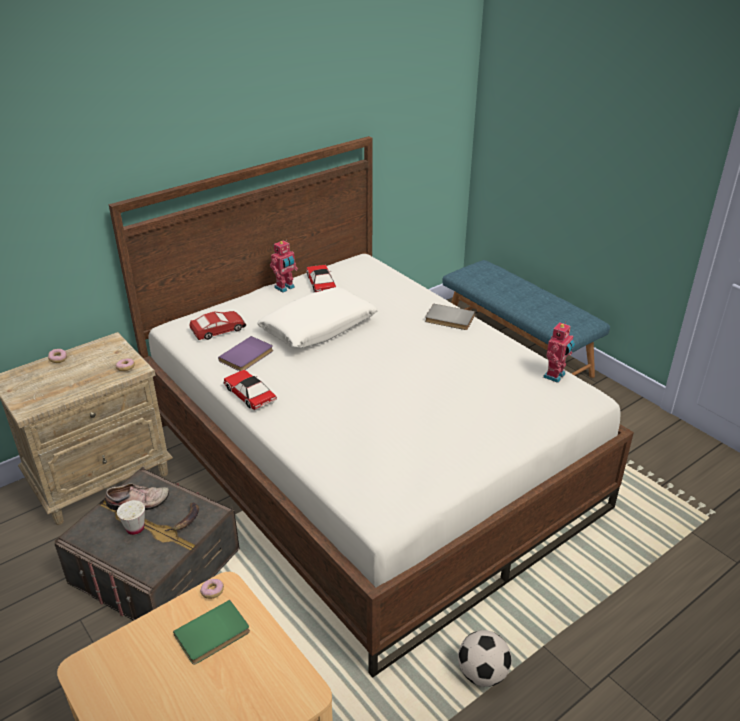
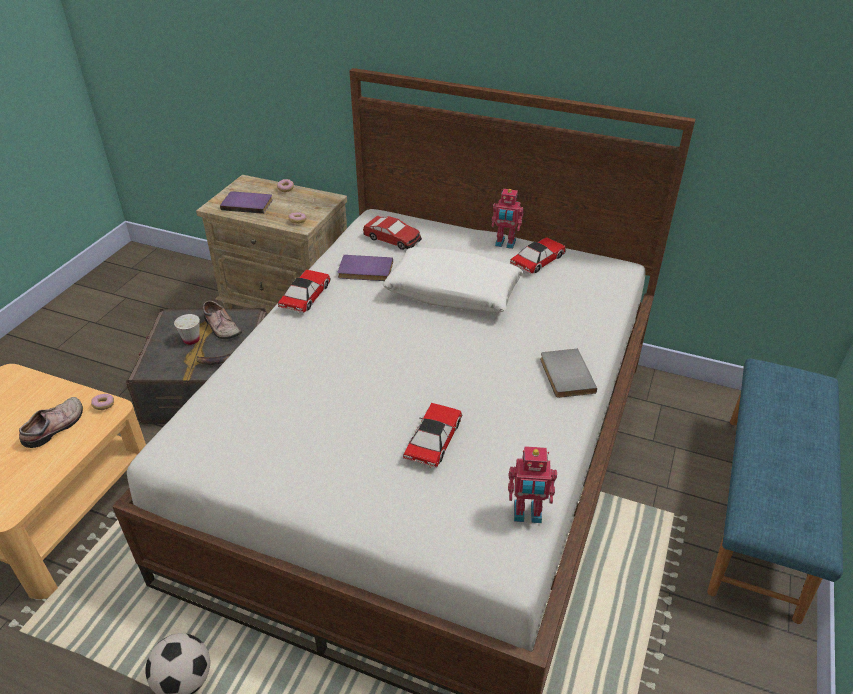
camera: 60 degrees right, 5 degrees up
(53, 387) = (247, 204): none -> purple book
(213, 635) = (56, 427): green book -> shoe
(468, 388) = (433, 440): none -> toy car

